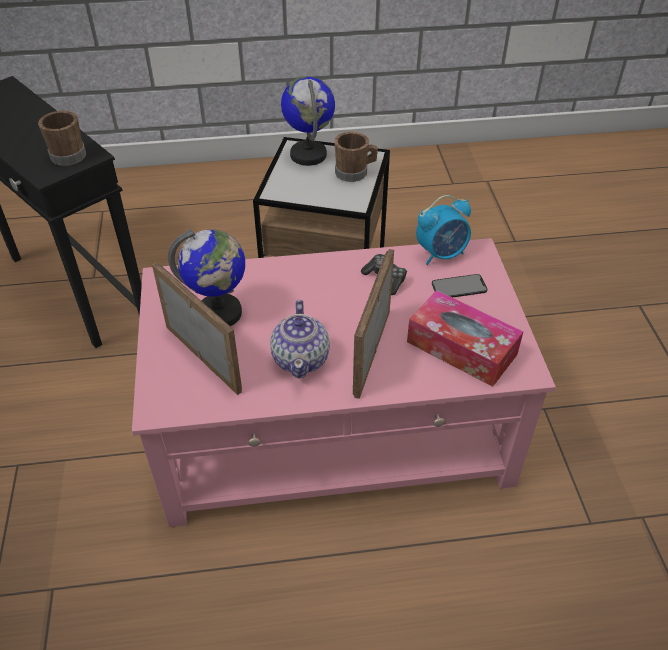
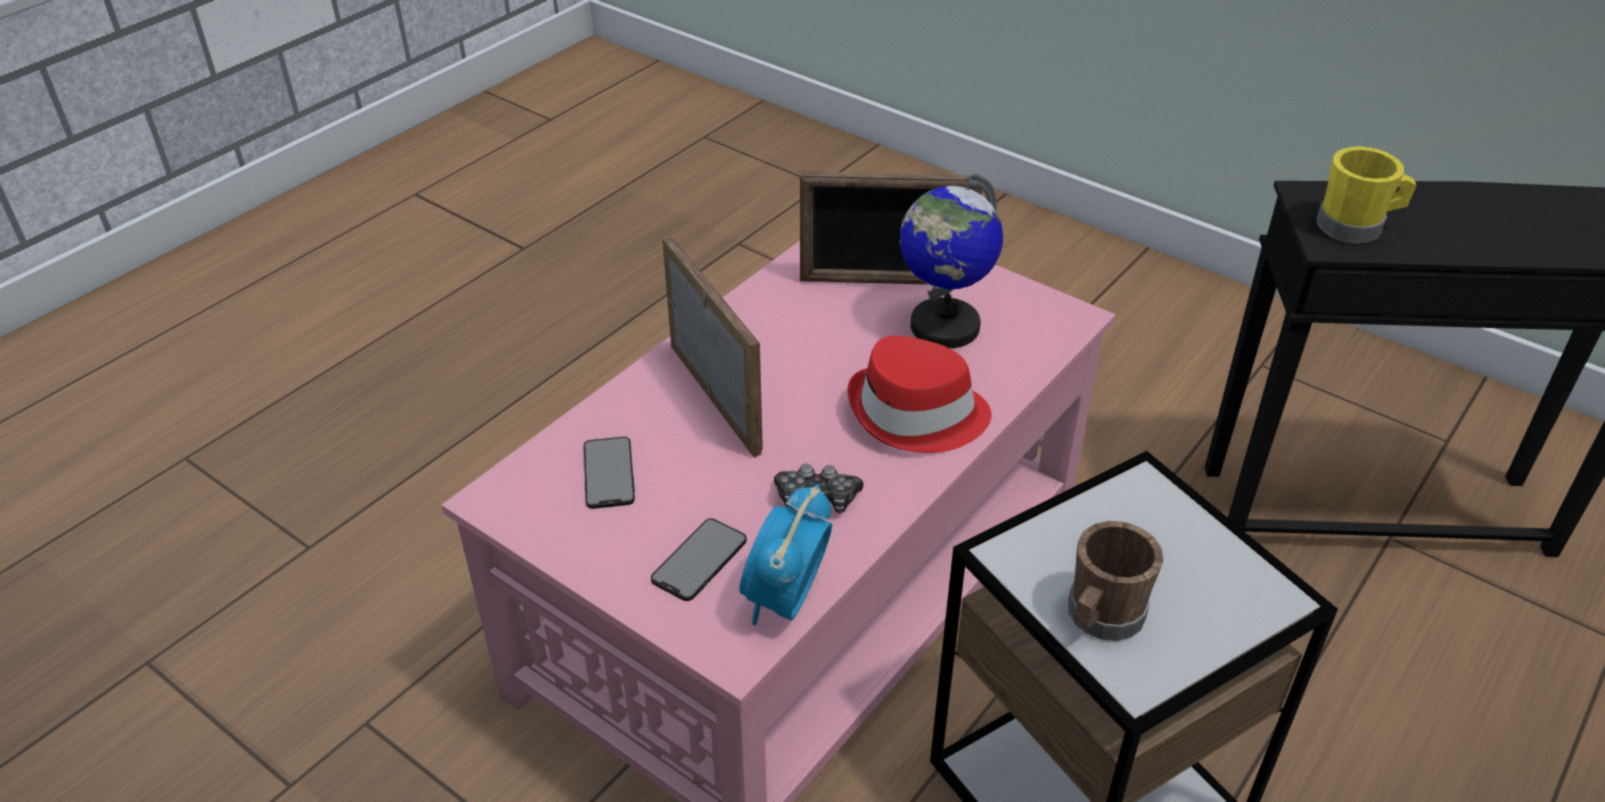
camera: 135 degrees right, 5 degrees down
(66, 154) = (1356, 226): brown mug -> yellow mug
(297, 283) = (917, 414): none -> red hat
(301, 358) = (785, 343): teapot -> none
(308, 155) = (1229, 597): globe -> none
(461, 348) = (608, 473): tissue box -> phone

